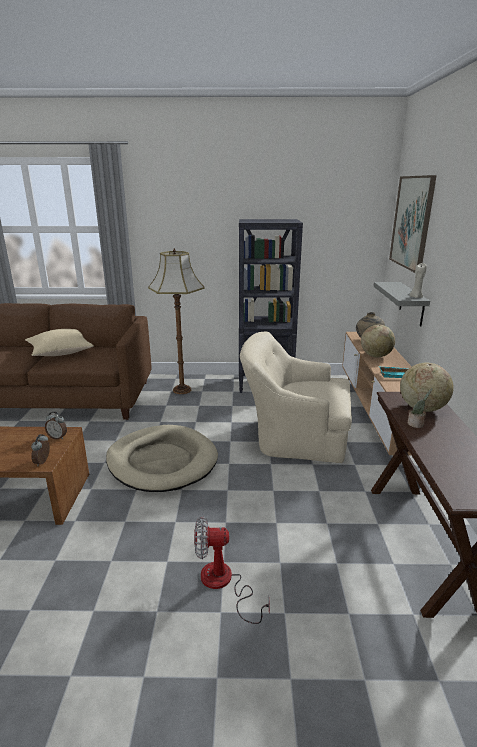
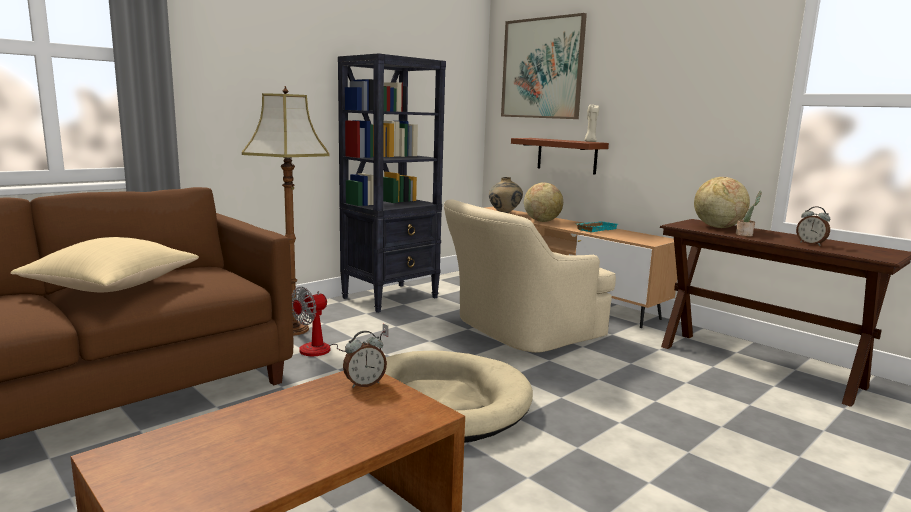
camera: 45 degrees left, 10 degrees down
(43, 462) = (424, 412): alarm clock -> alarm clock (811, 244)
(223, 583) = (726, 466): fan -> fan (326, 351)
(412, 304) = (566, 155): grey shelf -> brown shelf

